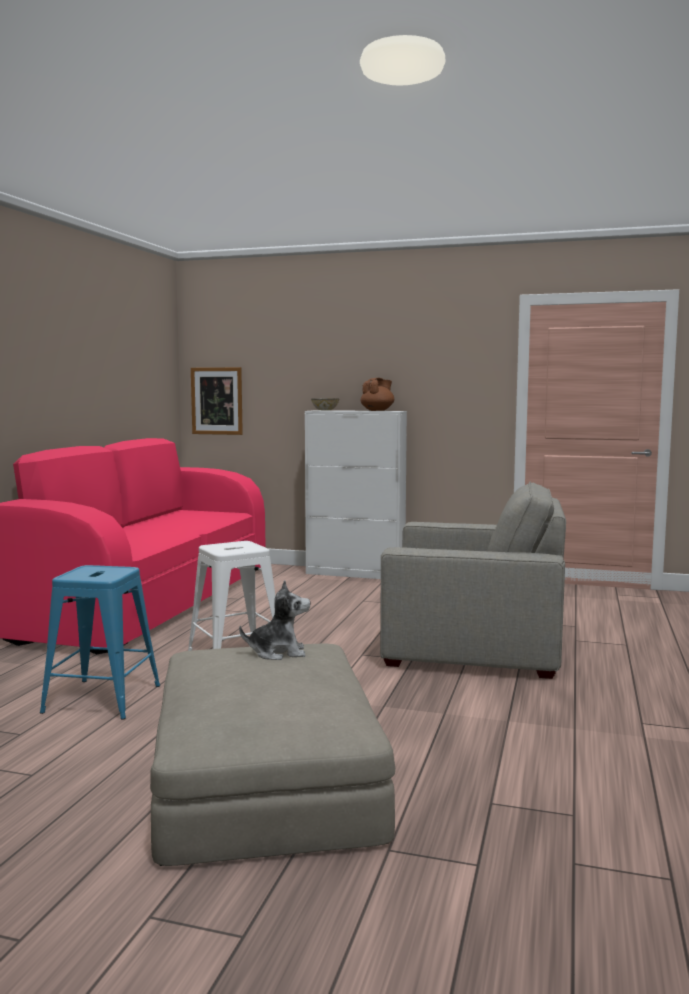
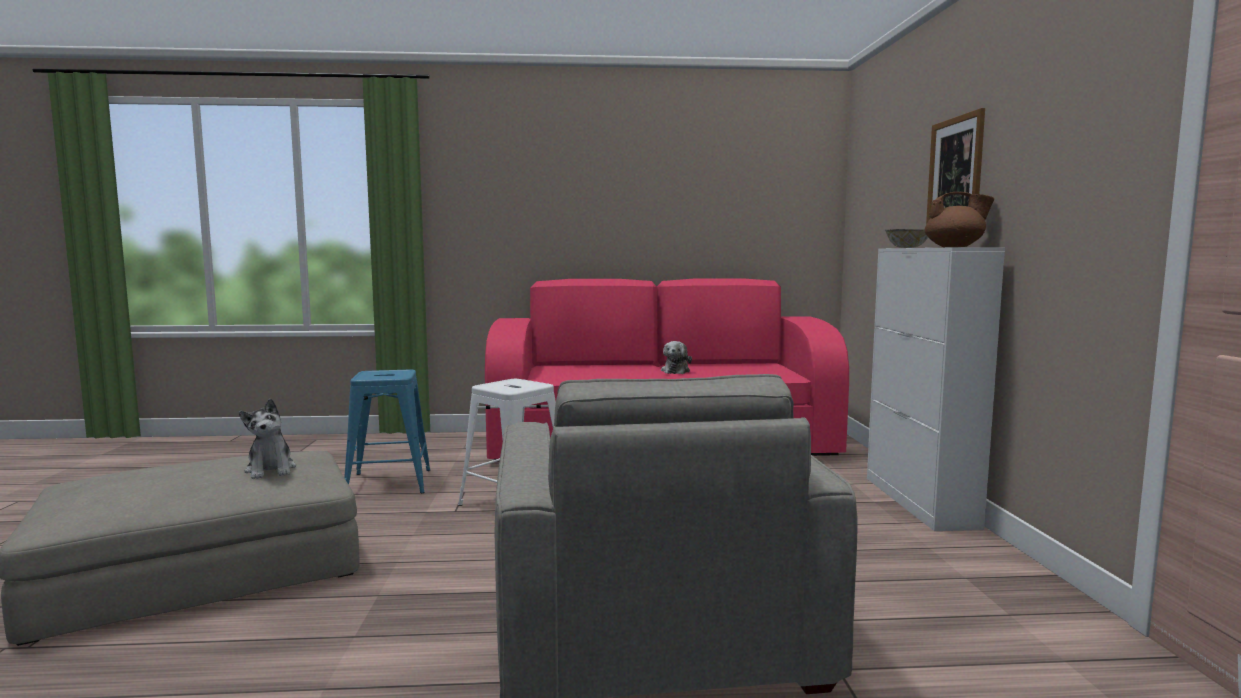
camera: 70 degrees right, 0 degrees up
(165, 527) = (676, 371): none -> plush toy
(217, 401) = (861, 238): picture -> picture (955, 174)

